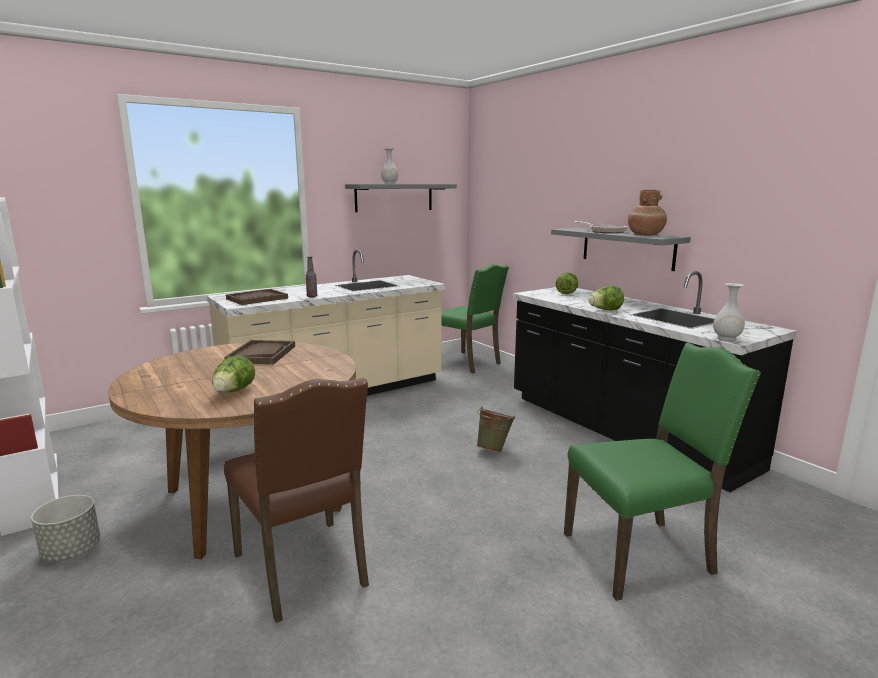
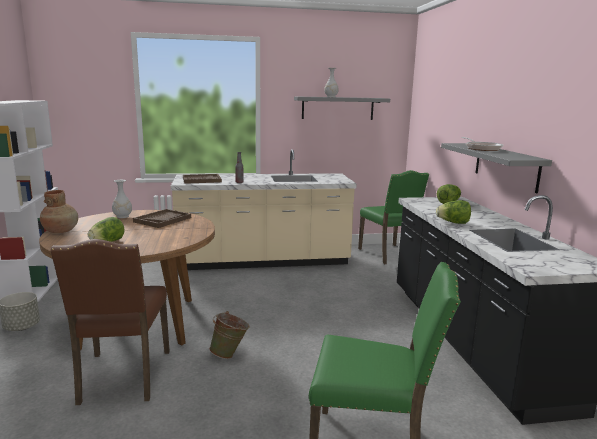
camera: 25 degrees right, 0 degrees up
(494, 449) = (337, 329): green bucket -> green bucket (230, 354)
(645, 235) = (509, 154): brown vase -> brown vase (61, 231)
(726, 338) = (525, 266): white vase -> white vase (122, 216)

